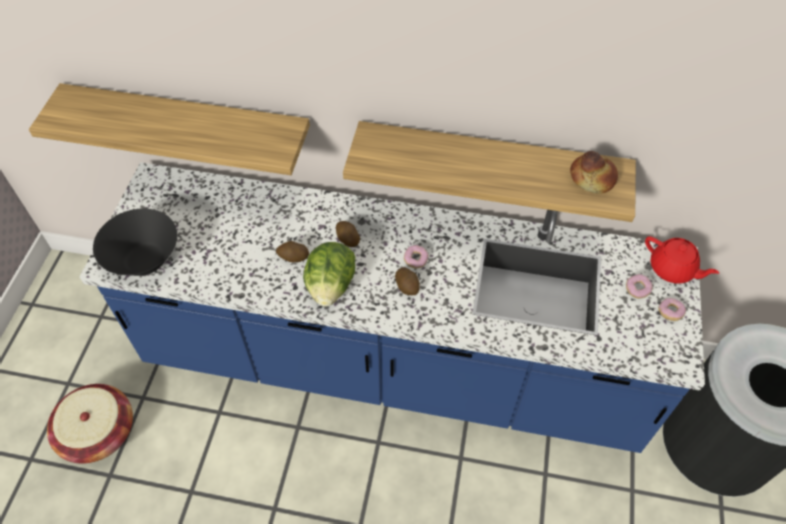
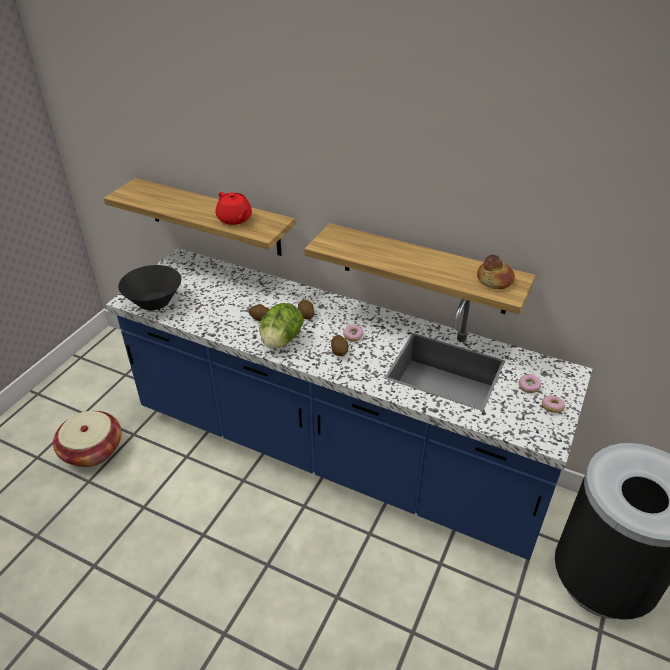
camera: 15 degrees right, 15 degrees down
(672, 269) = (564, 379): red teapot -> red teapot (234, 219)

